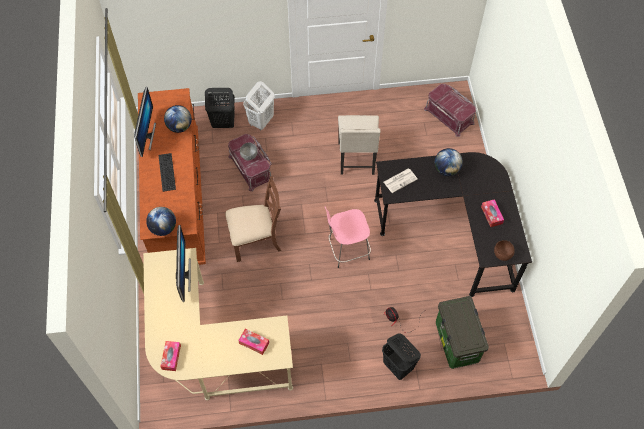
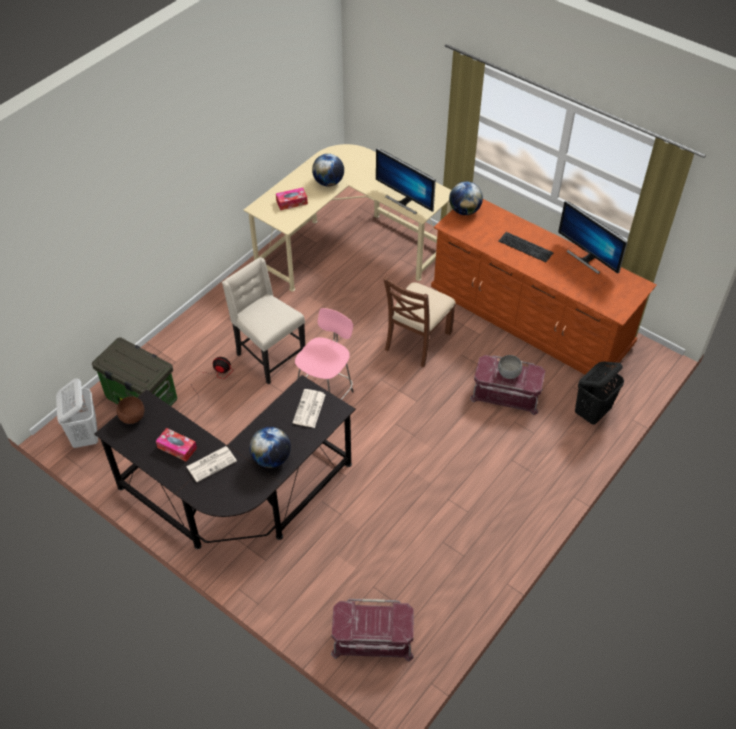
camera: 135 degrees right, 10 degrees down
(171, 357) = (342, 156): tissue box -> none
(179, 126) = (574, 287): globe -> globe (328, 182)
(261, 121) = (561, 446): white laundry basket -> white laundry basket (85, 436)
(357, 159) = (416, 490): beige chair -> beige chair (269, 356)
(398, 367) = (180, 343): black laundry basket -> none
(480, 191) = (212, 463): none -> newspaper

